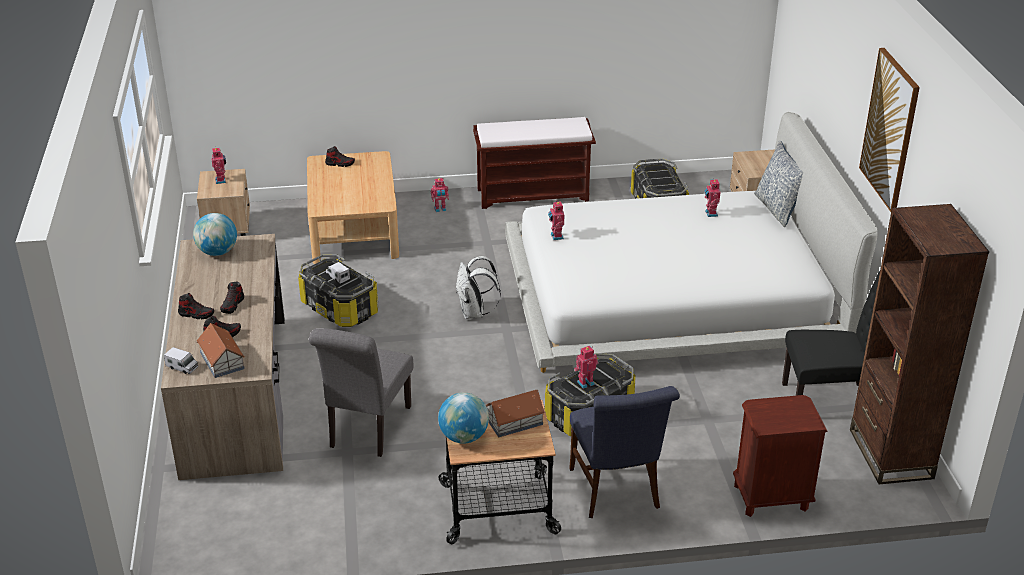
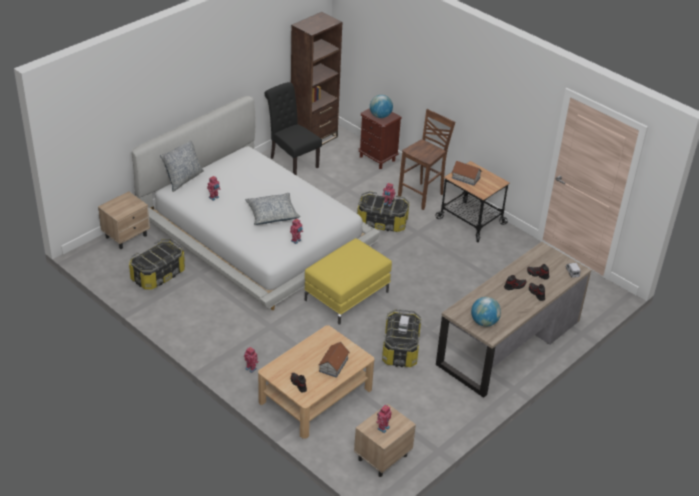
camera: 130 degrees left, 5 degrees up
(222, 360) = (551, 263): toy house -> toy house (333, 365)
(367, 430) = (475, 282): grey chair -> none
(464, 437) = (491, 186): globe -> globe (380, 116)
(475, 313) = (346, 295): white backpack -> yellow ottoman
(534, 194) = (190, 335): brown bench -> none
(616, 492) = (422, 195): blue chair -> brown stool
(629, 240) = (272, 214): none -> pillow
(890, 129) = (224, 55): picture -> none

